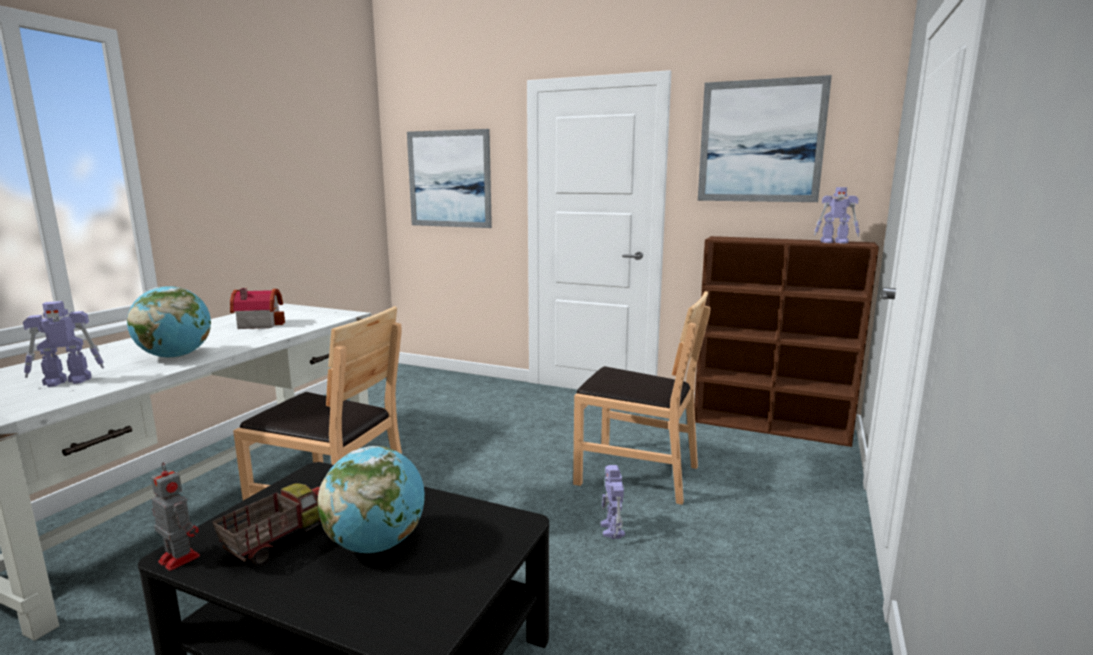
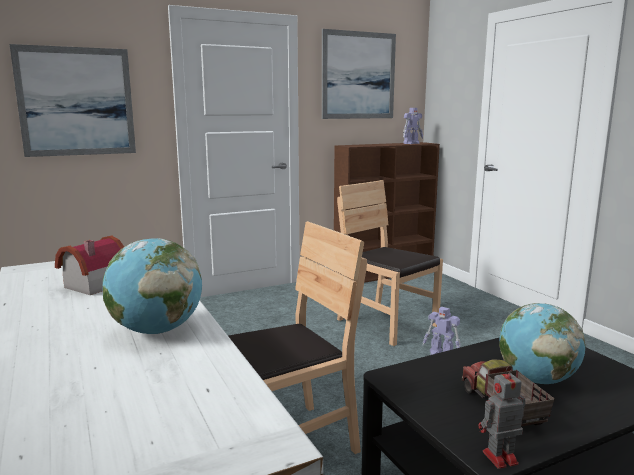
camera: 50 degrees left, 0 degrees up
(69, 381) = (156, 390): toy robot -> none
(637, 474) = (386, 323): brown chair -> brown chair turned 105 degrees counterclockwise

